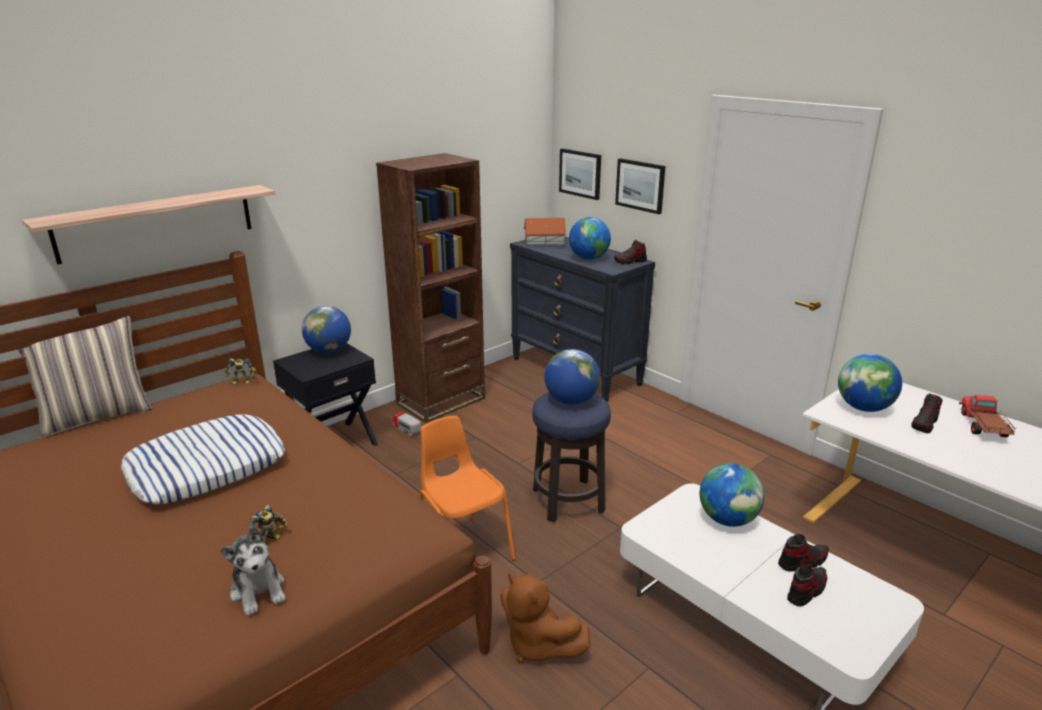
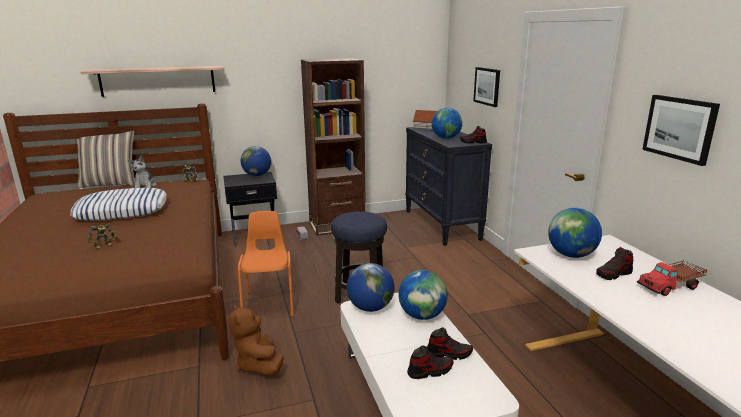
camera: 25 degrees right, 5 degrees down
(259, 590) = (72, 264): plush toy -> plush toy (145, 186)
(571, 401) = (359, 218): globe -> globe (370, 308)
(580, 173) = (459, 80): picture -> picture (679, 128)
(982, 427) = (670, 286): toy truck -> toy truck turned 150 degrees counterclockwise

